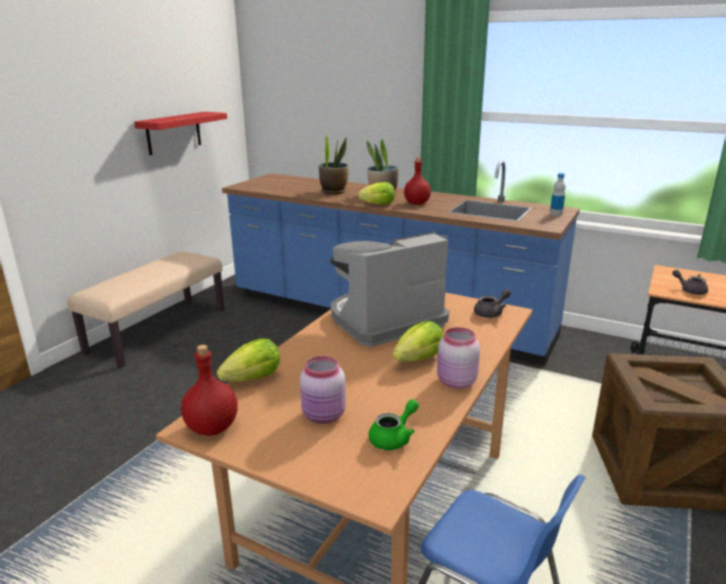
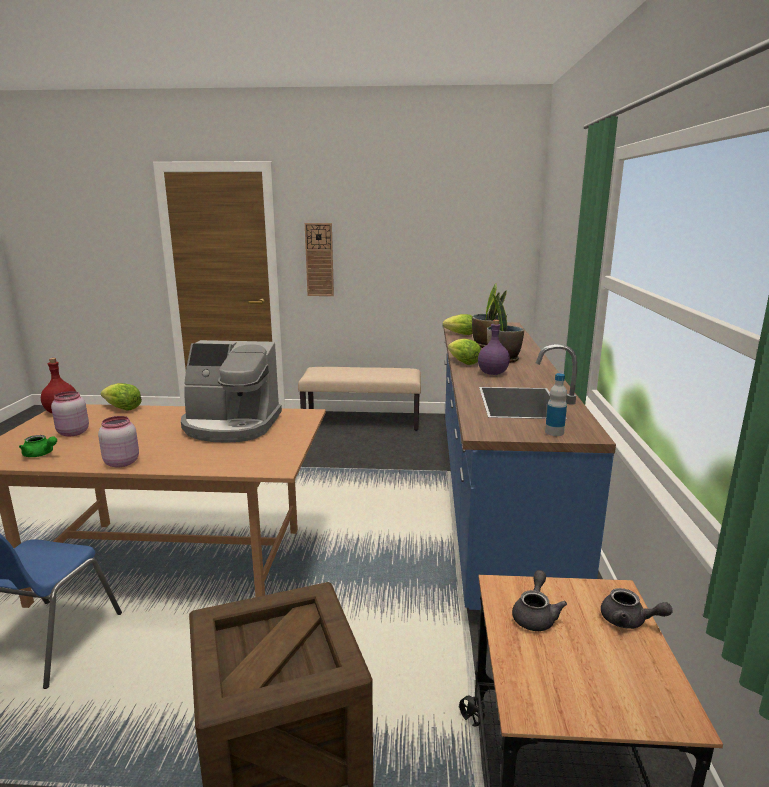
camera: 65 degrees right, 5 degrees down
(49, 144) = (319, 260): none -> wall clock
(173, 133) = (437, 267): red shelf -> none
(384, 320) = (231, 426): coffee machine -> coffee machine turned 150 degrees clockwise
(417, 203) = (493, 373): red bottle -> purple bottle
(419, 359) = (159, 446): lettuce -> lettuce (461, 334)
(491, 313) = (269, 460): grey teapot -> grey teapot (629, 621)

